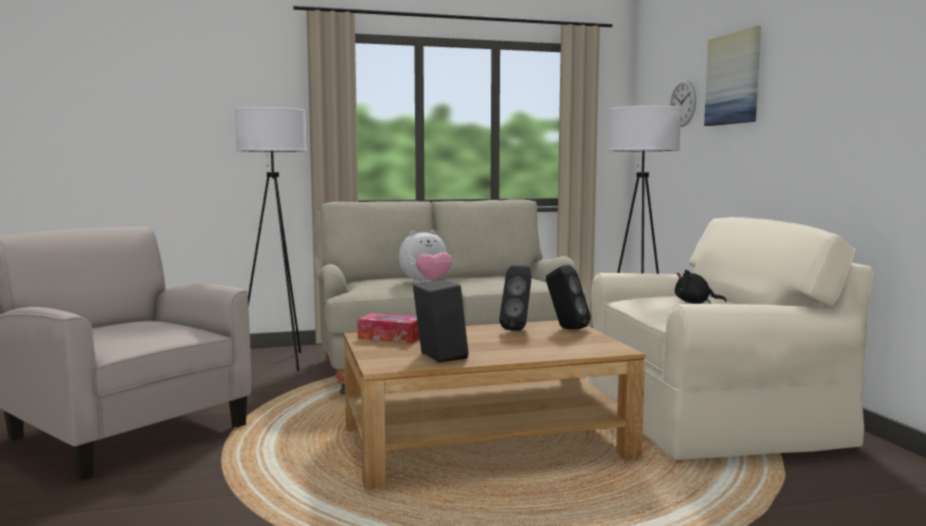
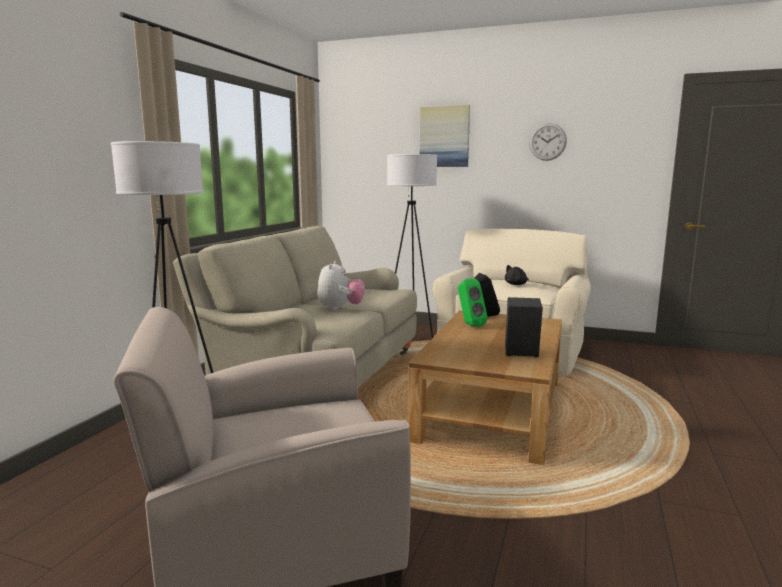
camera: 55 degrees left, 5 degrees up
(391, 337) = (448, 354): tissue box -> none
(518, 329) = (469, 325): black speaker -> green speaker
(683, 103) = (389, 148): wall clock -> wall clock (547, 142)

